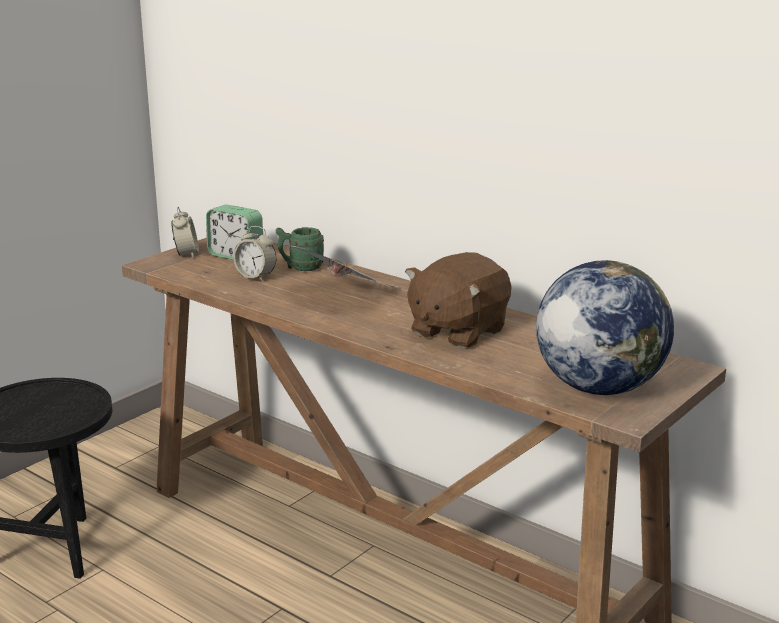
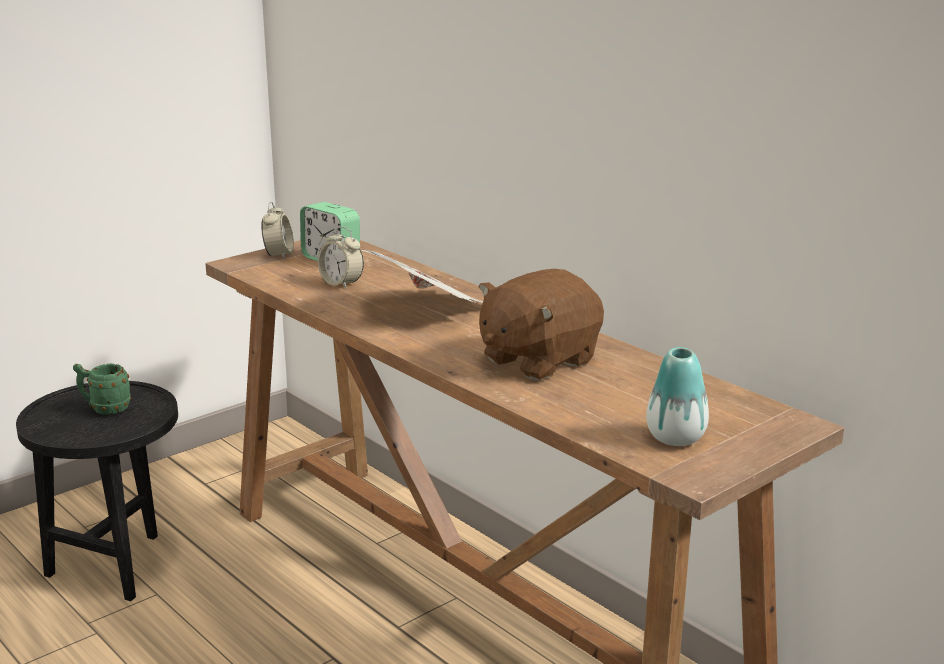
camera: 10 degrees right, 0 degrees up
(300, 268) = (395, 277): green mug -> green mug (105, 409)
(598, 387) = (675, 438): globe -> vase

